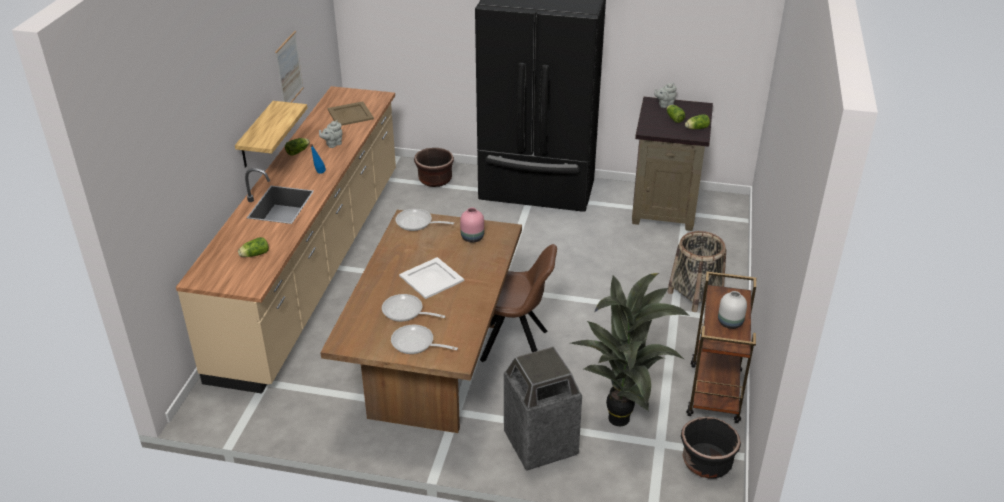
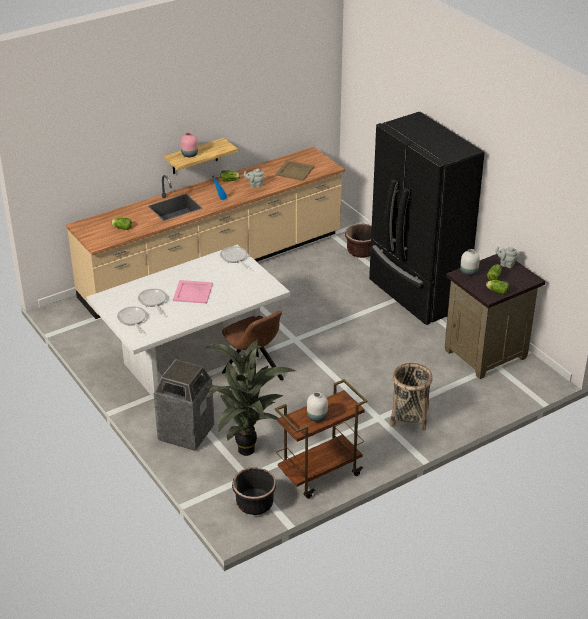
camera: 45 degrees right, 0 degrees up
(289, 70) = (254, 121): picture -> none
(432, 278) = (193, 292): white tray -> pink tray
(435, 369) = (192, 361): brown dining table -> white dining table
(472, 238) = (249, 283): pink vase -> pink vase (189, 155)
(650, 125) = (468, 272): none -> white vase

